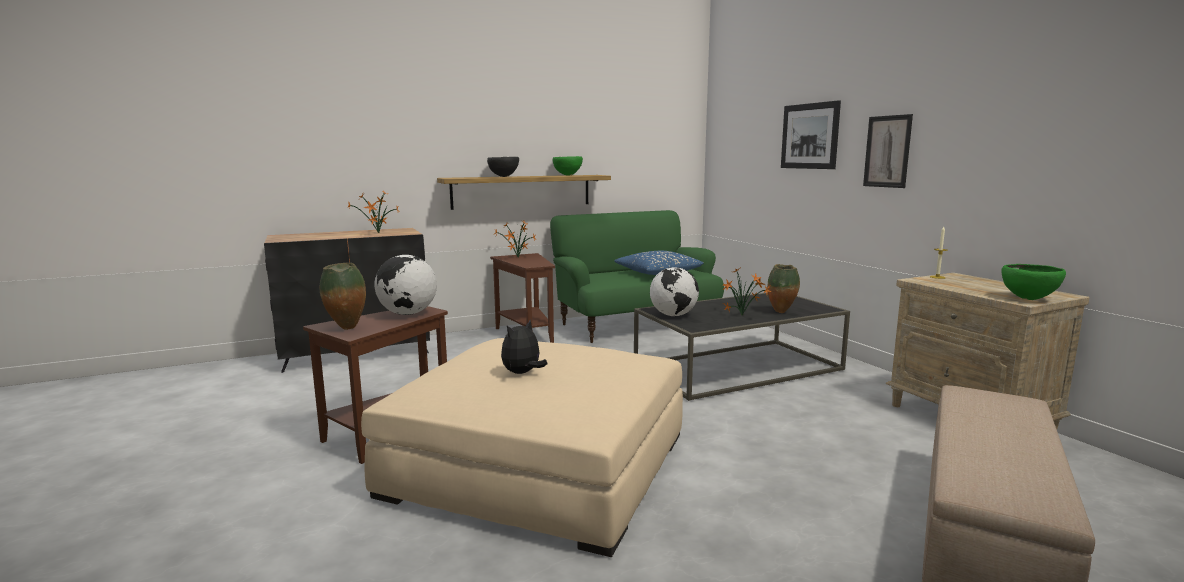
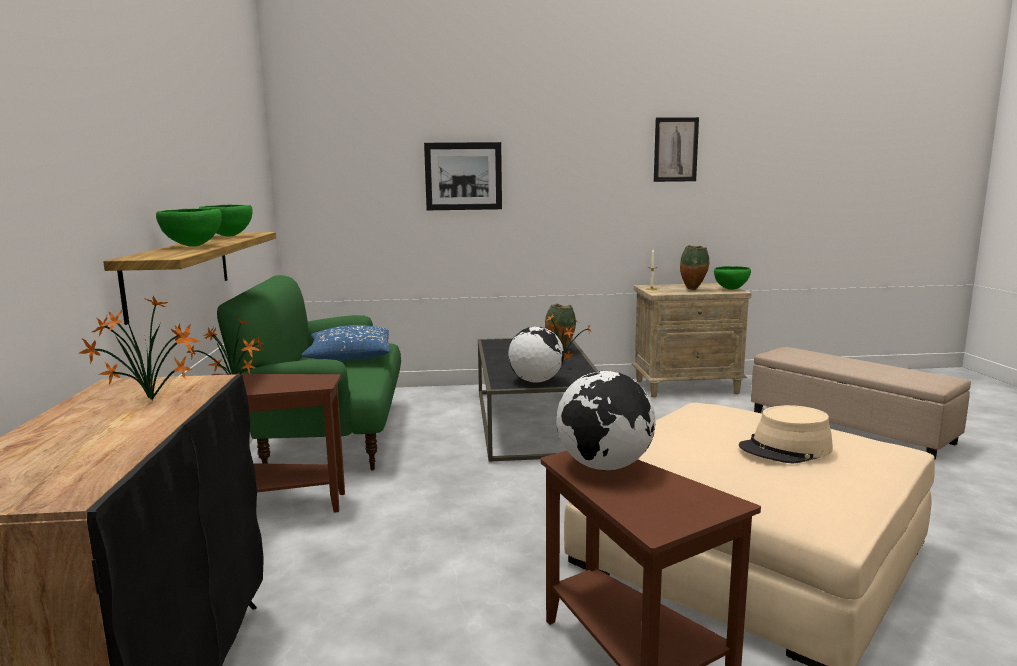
camera: 70 degrees left, 0 degrees up
(347, 329) = (687, 508): vase -> vase (693, 289)
(504, 176) = (192, 246): black bowl -> green bowl
(522, 373) = (786, 448): plush toy -> beige hat
(887, 151) = (559, 191): picture -> picture (675, 149)

